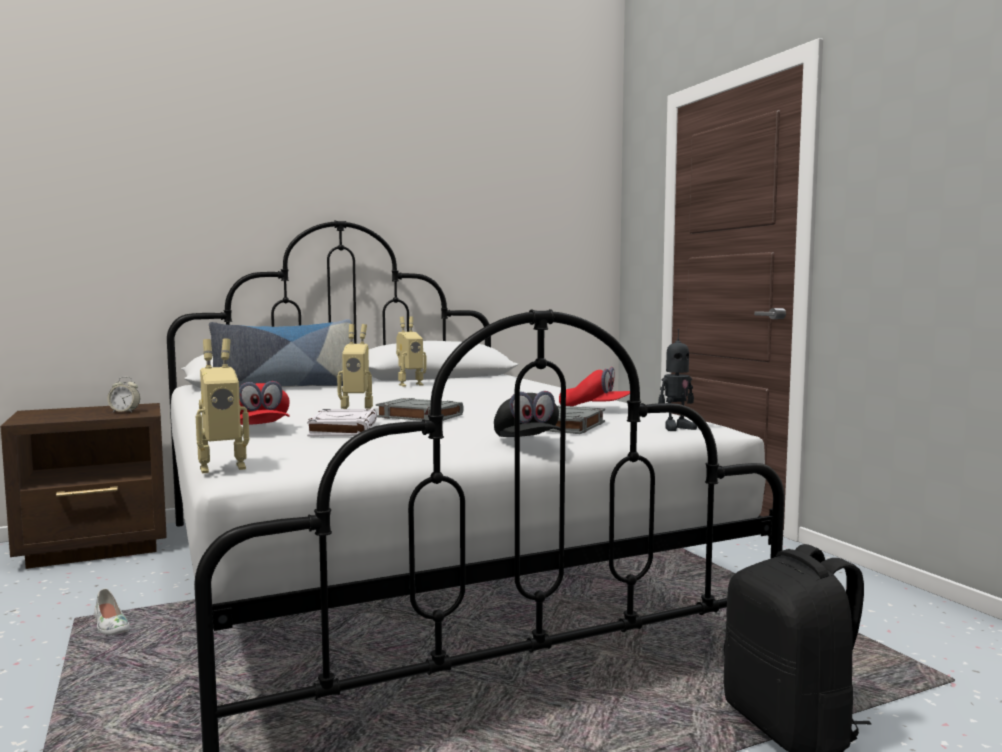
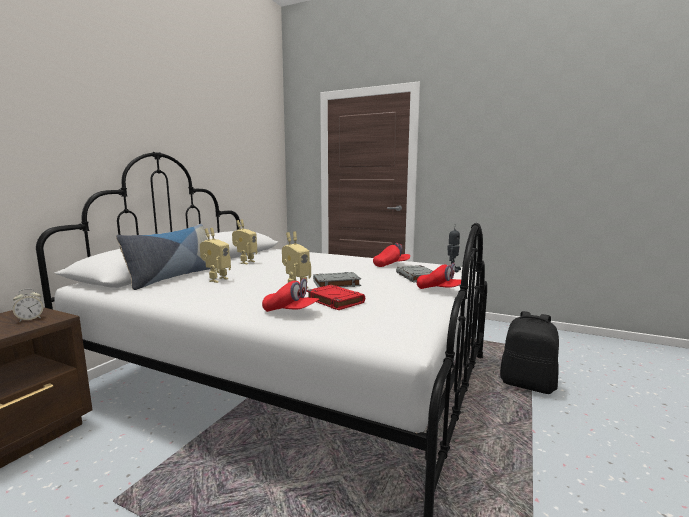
camera: 40 degrees left, 5 degrees up
(110, 625) = (154, 490): white shoe -> none
(222, 467) = (380, 344): toy robot -> toy robot (216, 280)
(343, 429) = (334, 301): white book -> red book
(527, 443) = (440, 290): black cap -> red cap

